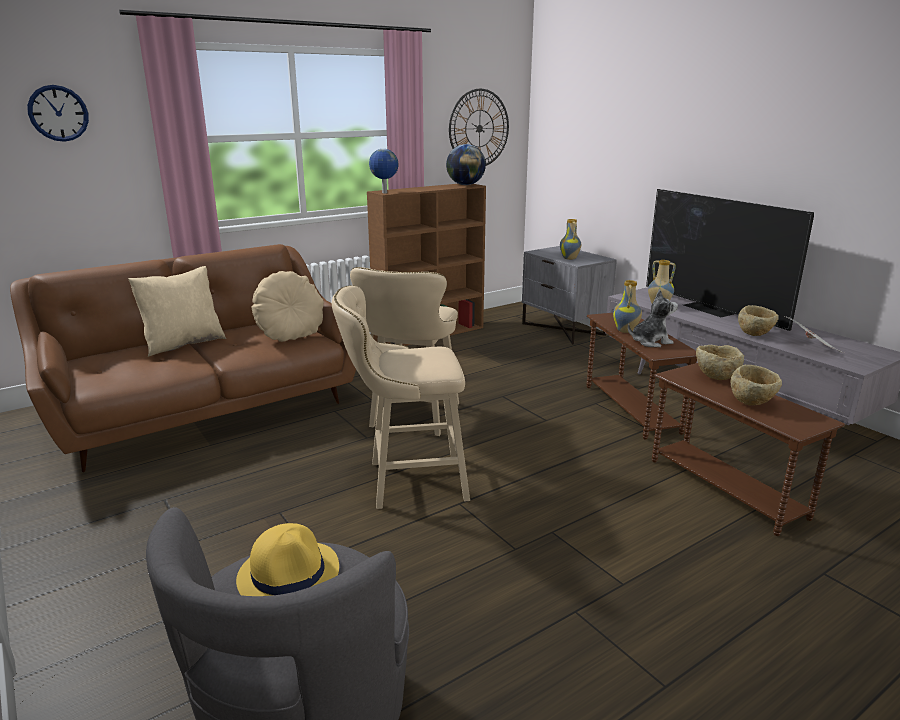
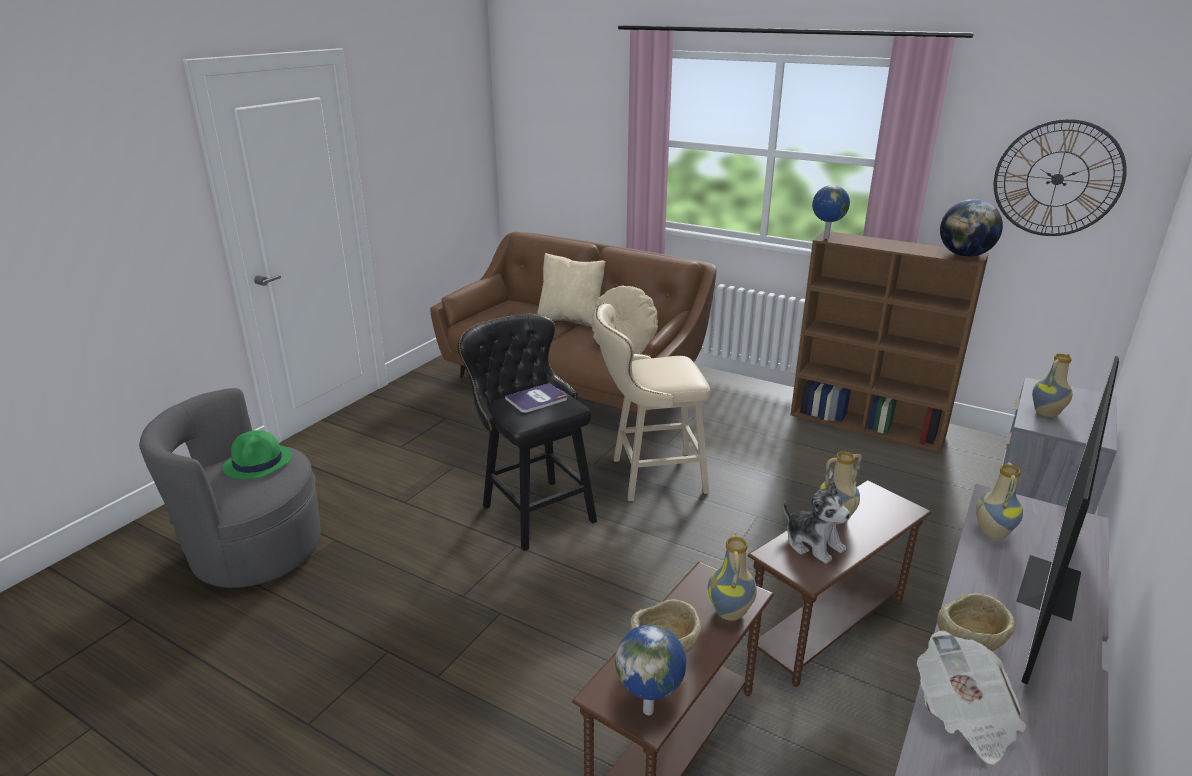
camera: 65 degrees right, 5 degrees up
(58, 113) = (576, 109): wall clock -> none
(289, 574) = (258, 462): yellow hat -> green hat
(403, 482) = (532, 506): beige stool -> black stool
(412, 357) = (536, 399): none -> book
(715, 377) = (731, 613): beige bowl -> vase
(810, 418) = (649, 710): none -> globe

